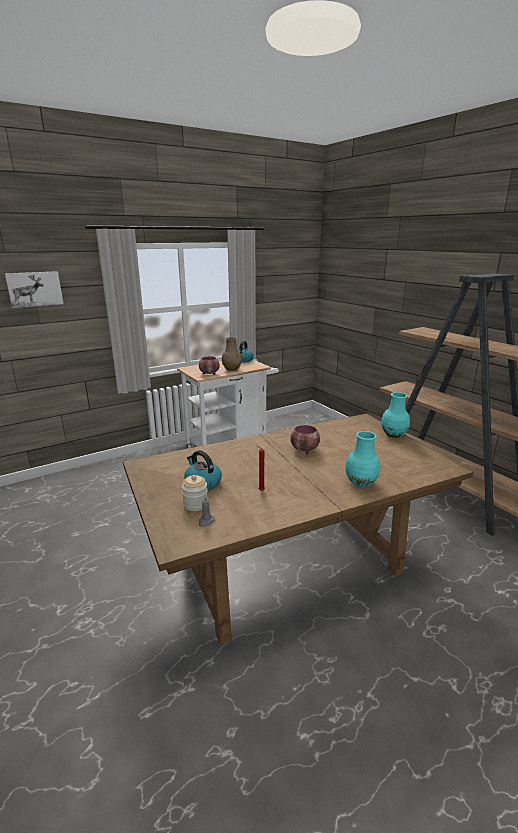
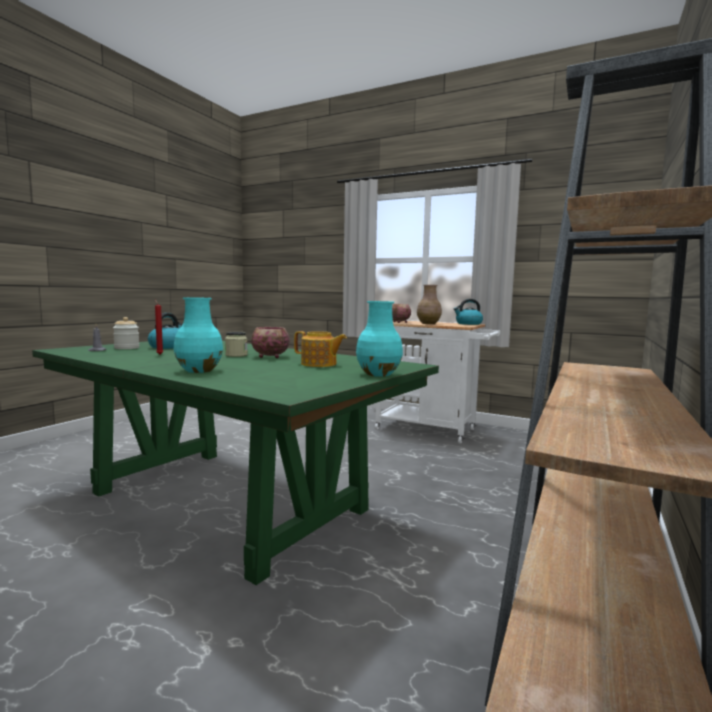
camera: 60 degrees right, 15 degrees down
(34, 289) = (304, 236): picture -> none
(287, 460) = (236, 355): none -> jar
(289, 566) = (225, 501): brown dining table -> green dining table
(349, 441) = (319, 364): none -> teapot

